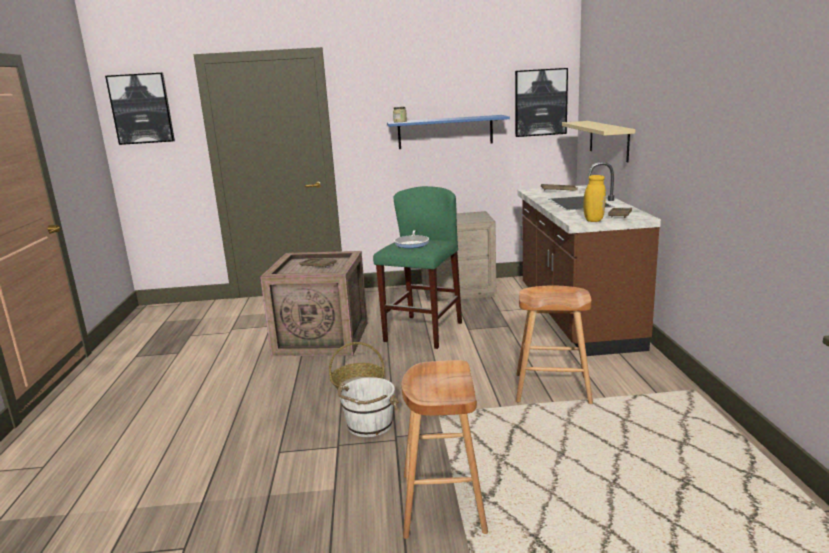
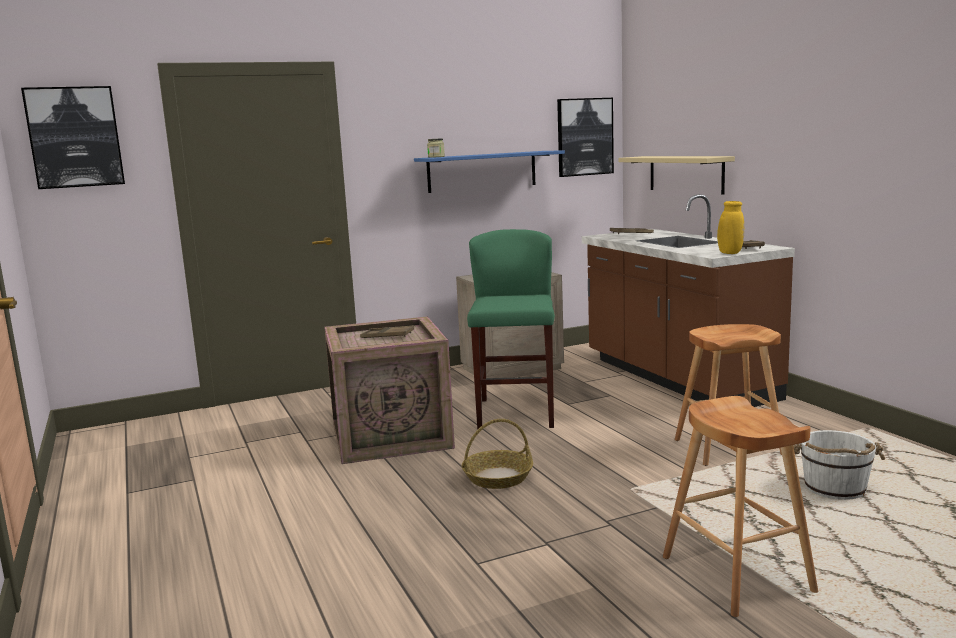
camera: 20 degrees left, 5 degrees down
(369, 425) = (561, 516): white bucket -> white bucket (835, 489)
(412, 243) = (508, 298): frying pan -> none

